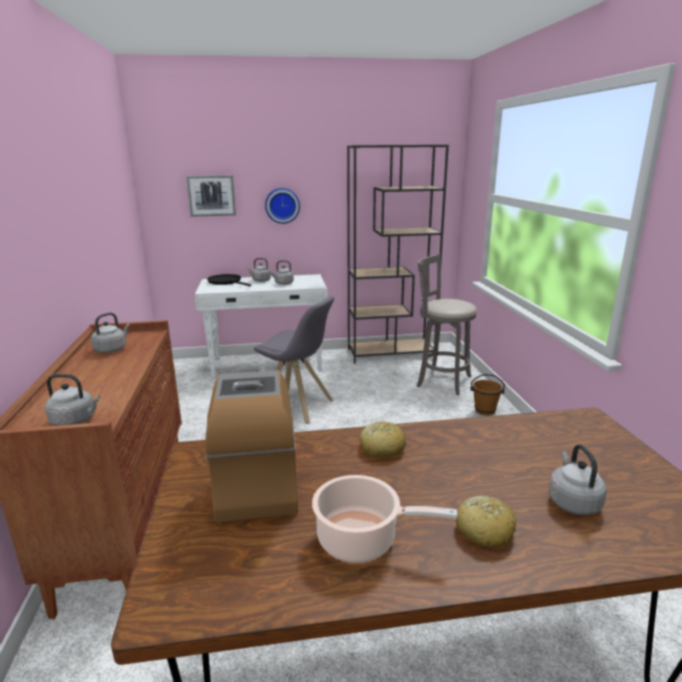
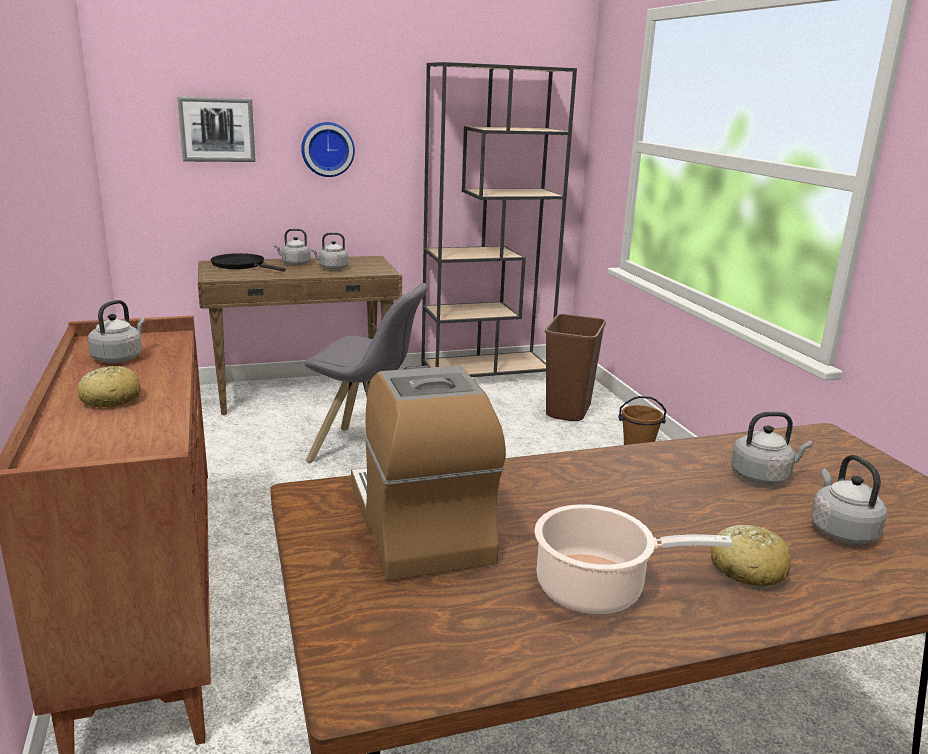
camera: 10 degrees left, 0 degrees up
(75, 420) = (120, 455): grey kettle -> grey kettle (763, 476)
(268, 364) = (304, 393): white console table -> brown console table
(381, 447) = (574, 479): bread -> bread (110, 399)
(441, 380) = (567, 410): grey stool -> brown trash can

